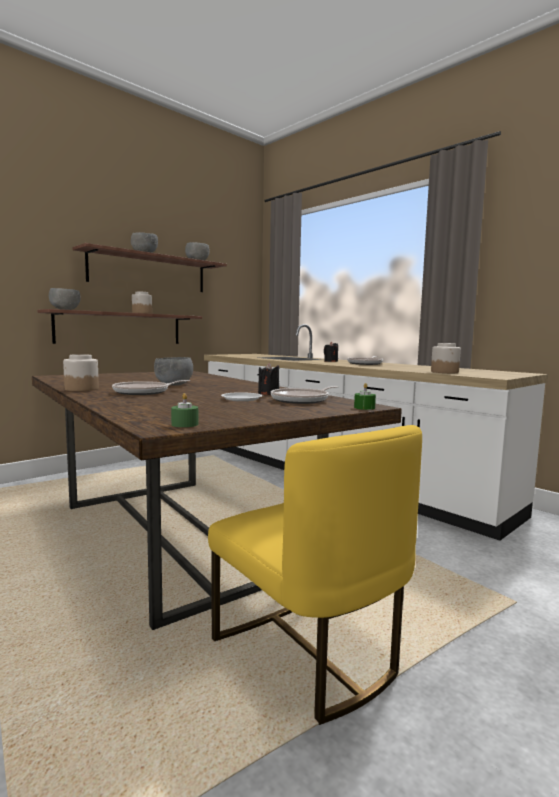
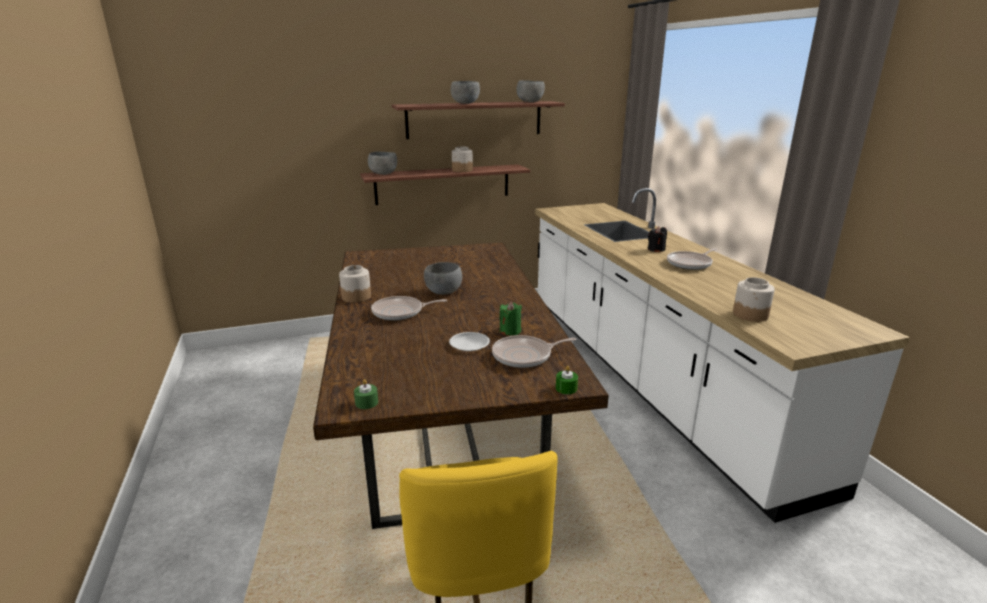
camera: 25 degrees right, 15 degrees up
(268, 394) = (510, 331): black candle -> green candle

